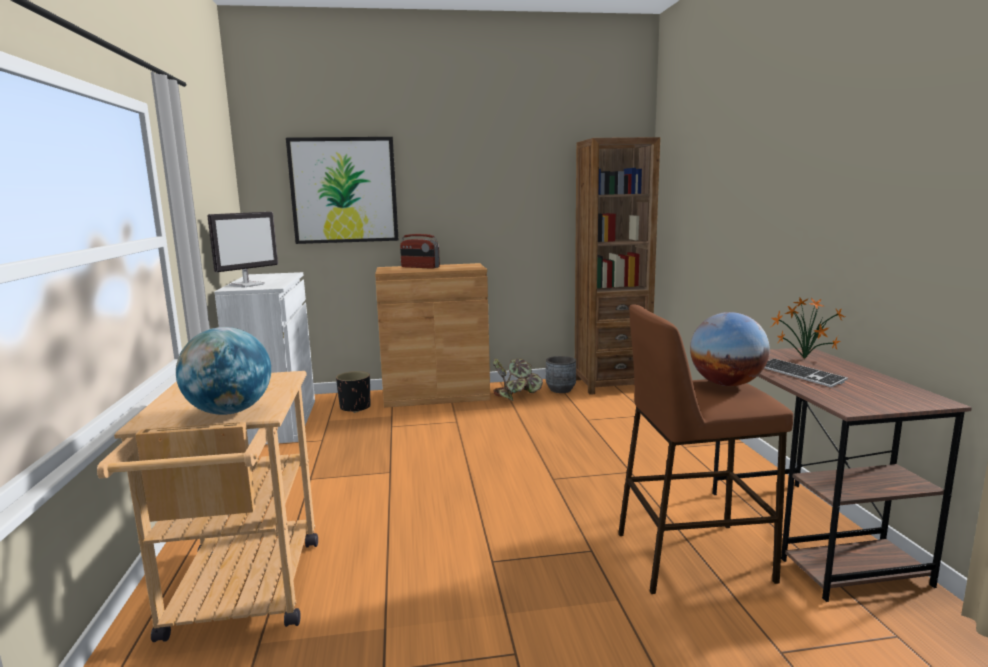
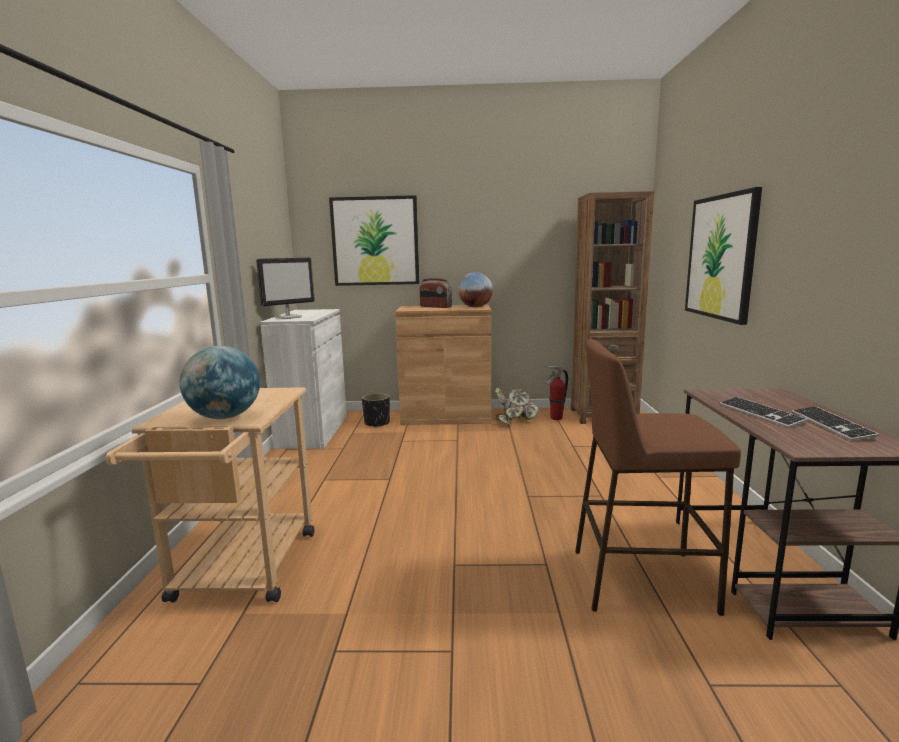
camera: 10 degrees right, 0 degrees up
(561, 390) = (556, 418): grey planter -> fire extinguisher
(726, 384) = (679, 418): globe -> globe (475, 307)
(737, 210) = (721, 257): none -> picture
(802, 359) = (768, 399): potted plant -> none
(868, 382) = (831, 425): none -> keyboard

